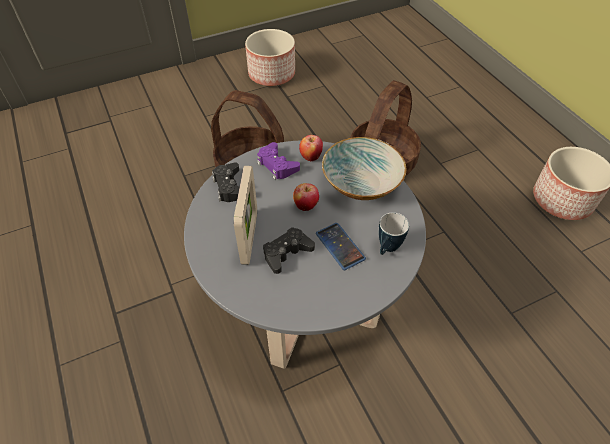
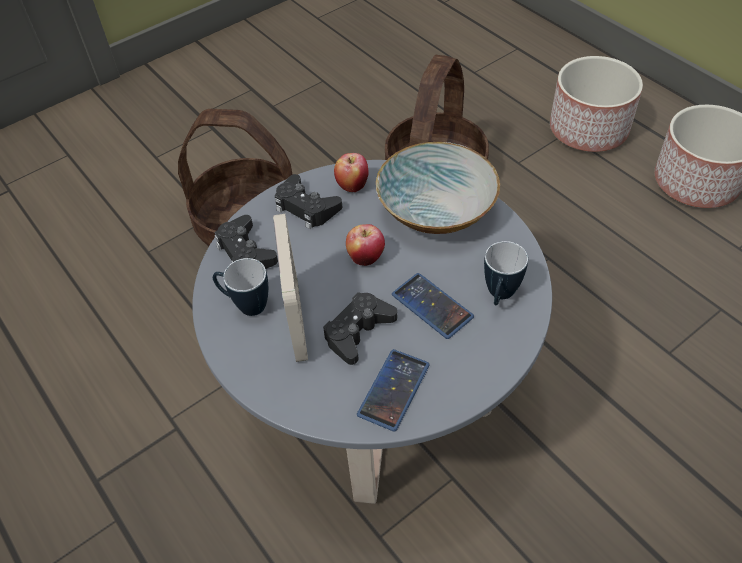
camera: 10 degrees left, 0 degrees up
(220, 221) = (245, 305): none -> mug
(271, 74) = (240, 77): planter -> planter (587, 130)
(277, 165) = (306, 207): purple game controller -> black game controller
(299, 296) = (394, 390): none -> phone

